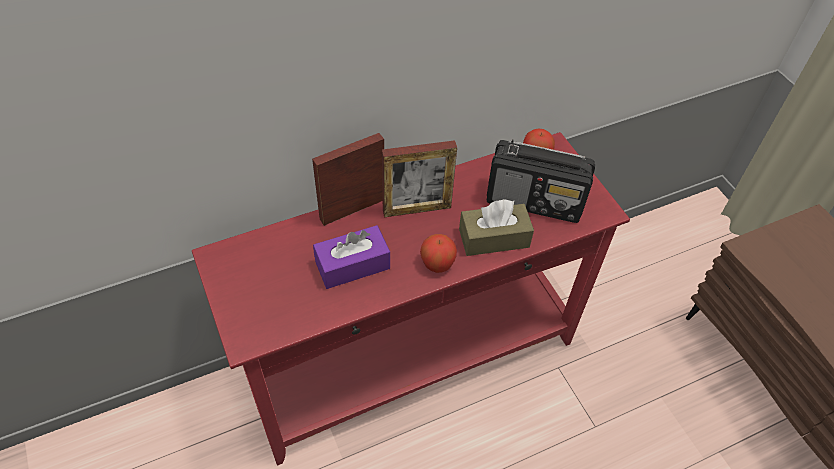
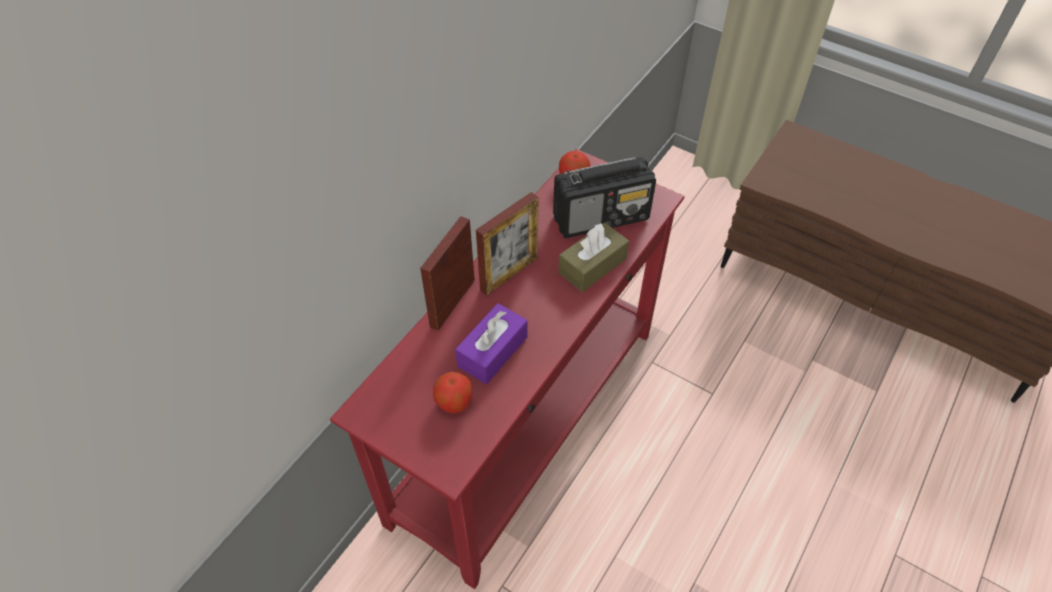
camera: 30 degrees left, 0 degrees up
(437, 263) = (563, 311): apple -> apple (454, 402)

